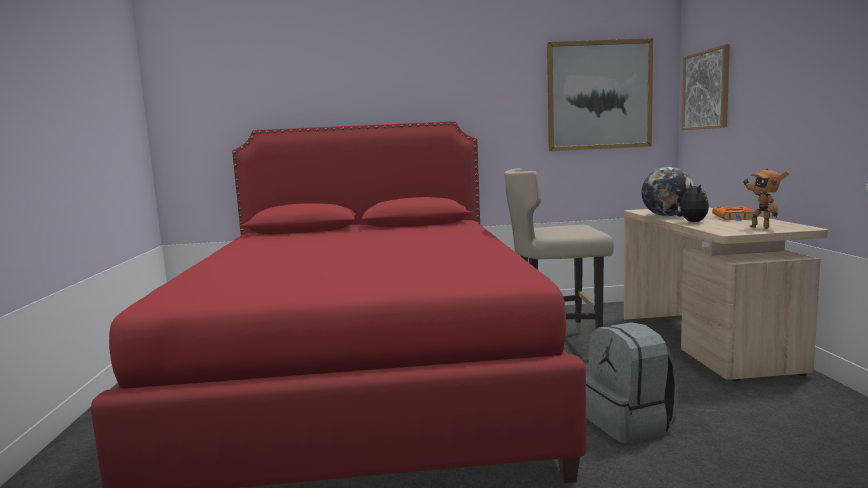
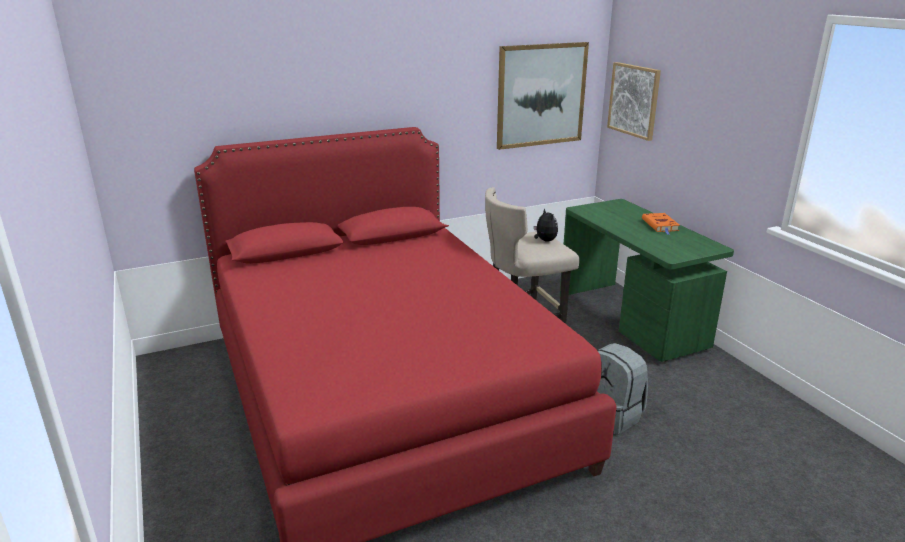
camera: 20 degrees left, 15 degrees up
(667, 216) = (608, 222): globe -> none
(691, 222) = (634, 236): plush toy -> plush toy (544, 240)
(706, 343) = (632, 320): beige desk -> green desk
(760, 227) = (688, 247): toy robot -> none

